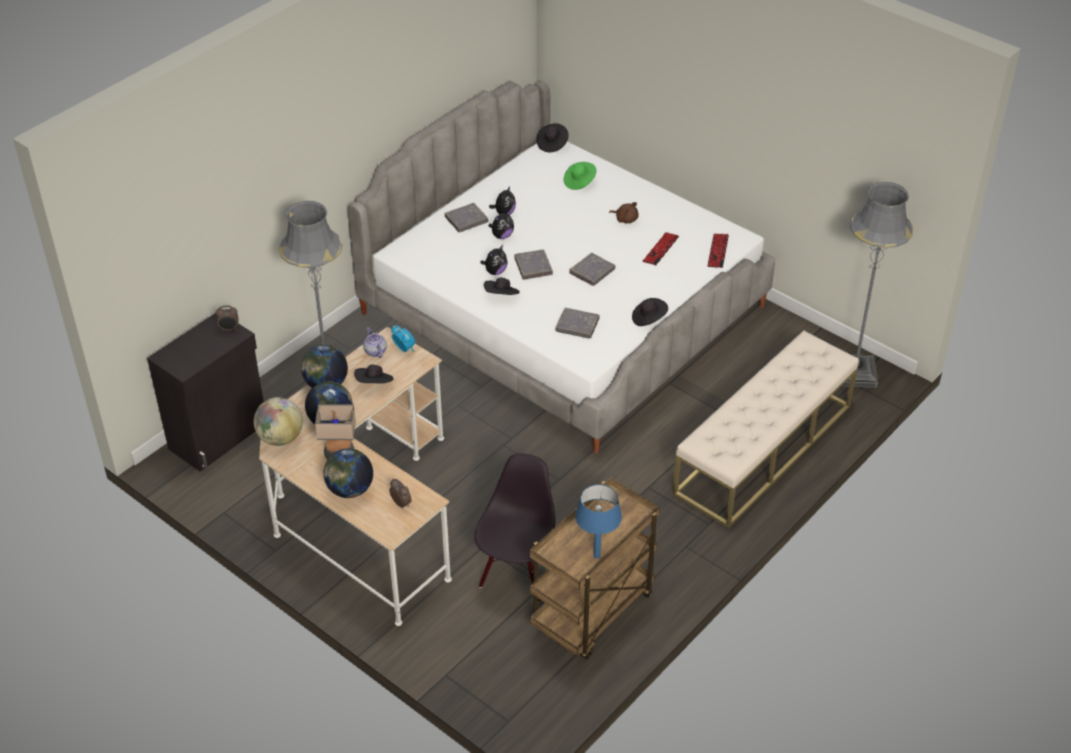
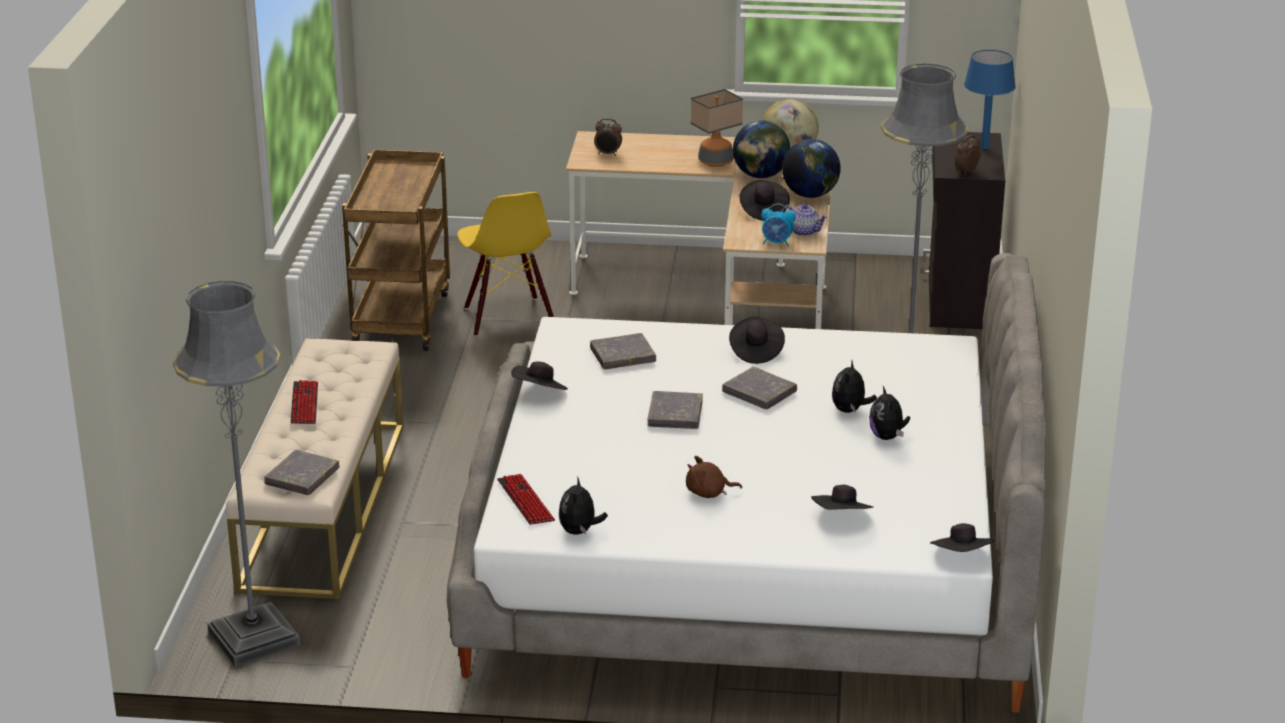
camera: 145 degrees right, 15 degrees down
(350, 490) = (669, 147): globe -> none
(466, 220) = (924, 411): grey book -> grey book (302, 477)
(495, 271) = (800, 371): plush toy -> plush toy (579, 531)
(517, 574) = (508, 317): black chair -> yellow chair
(579, 182) = (842, 517): green hat -> black hat
(597, 556) = (377, 179): blue table lamp -> blue table lamp (984, 147)
(660, 249) = (612, 473): keyboard -> keyboard (304, 404)

